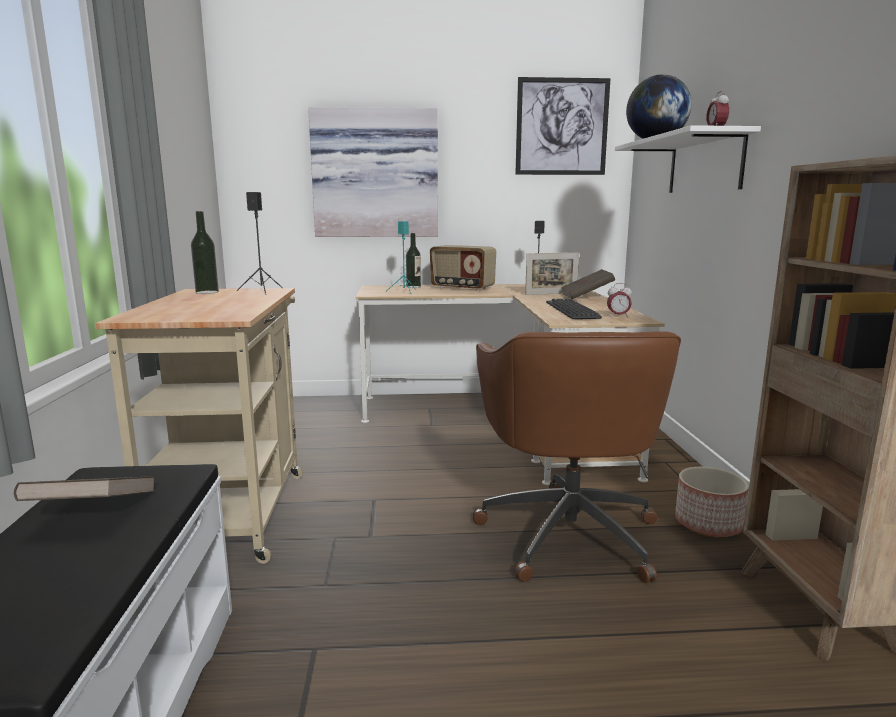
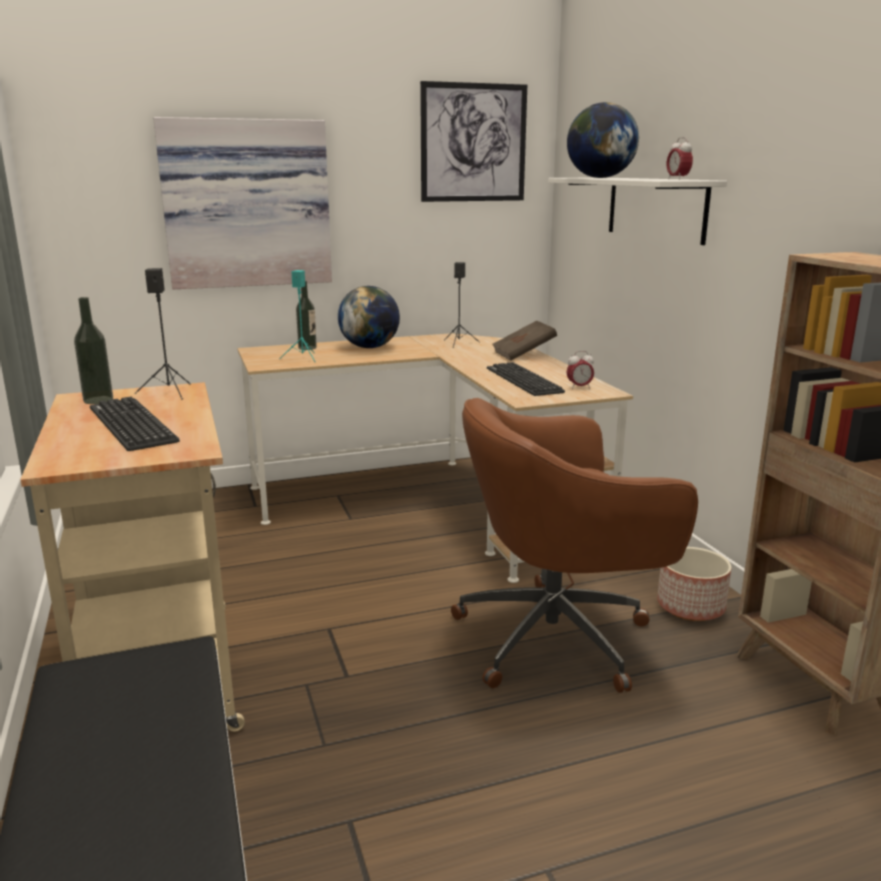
camera: 15 degrees left, 5 degrees up
(95, 514) = (119, 727): brown book -> none
(211, 303) = (132, 425): none -> keyboard
(462, 288) = (369, 347): radio -> globe
(551, 293) = (481, 351): picture frame -> none
(568, 532) = (558, 636): brown office chair -> brown office chair turned 90 degrees clockwise

